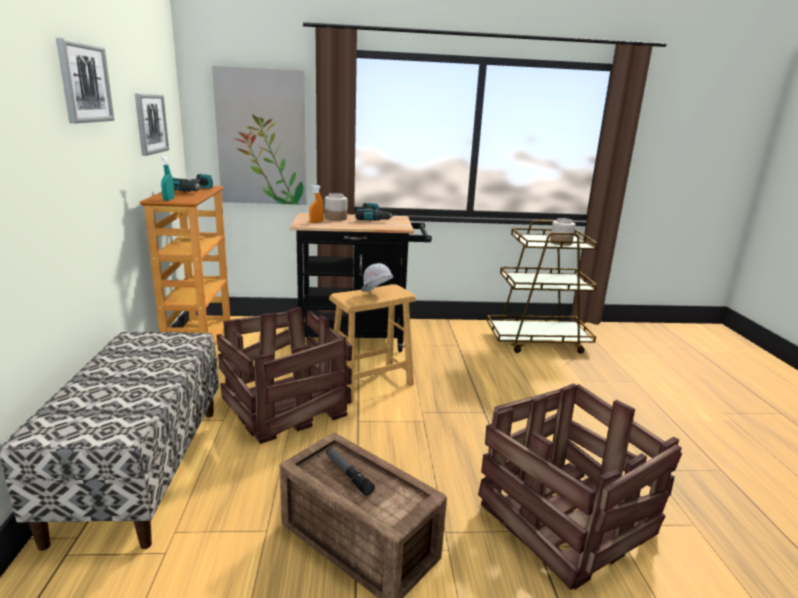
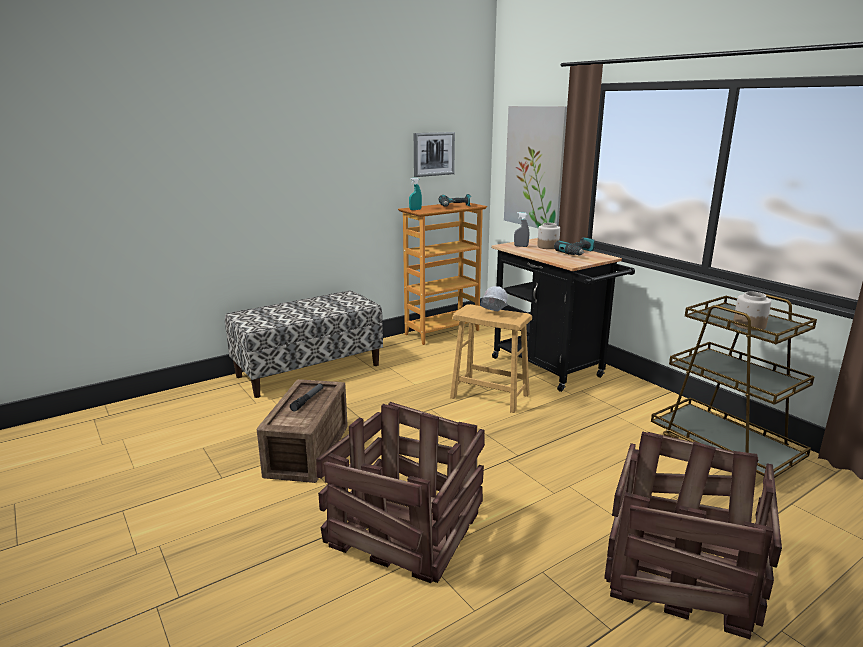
camera: 60 degrees right, 0 degrees up
(84, 83) = (349, 130): picture -> none
(287, 406) = (416, 381): crate -> crate (683, 572)
(316, 222) = (521, 246): orange spray bottle -> grey spray bottle

